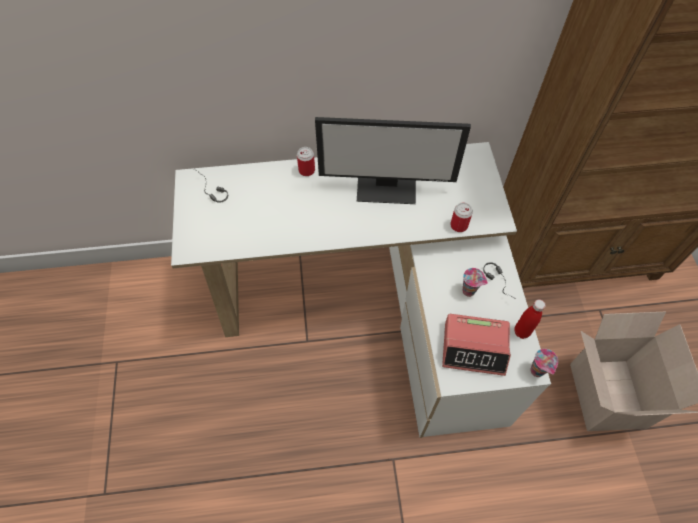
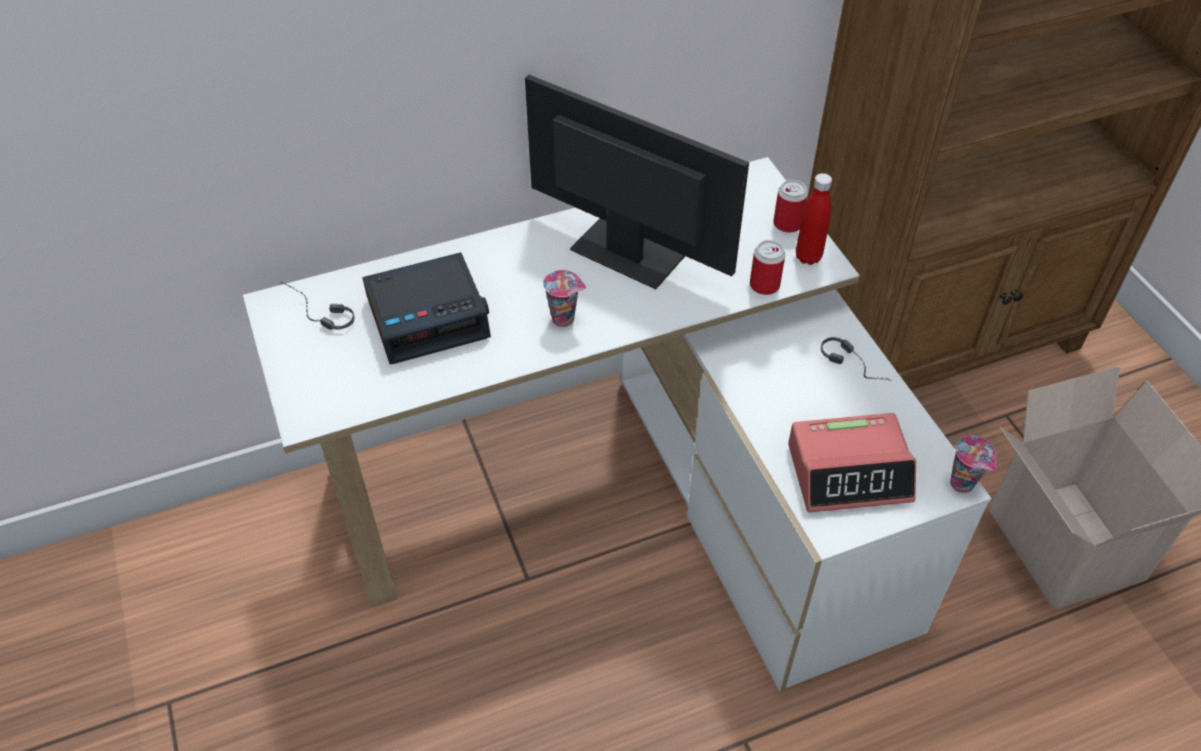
camera: 15 degrees left, 10 degrees down
(267, 204) = (429, 317): none -> alarm clock
(306, 170) = (480, 252): can -> can (787, 224)
(387, 187) = (626, 252): monitor -> monitor turned 135 degrees counterclockwise
(469, 291) = (810, 388): cup -> cup (565, 318)
(521, 332) = (916, 431): red bottle -> red bottle (808, 257)

